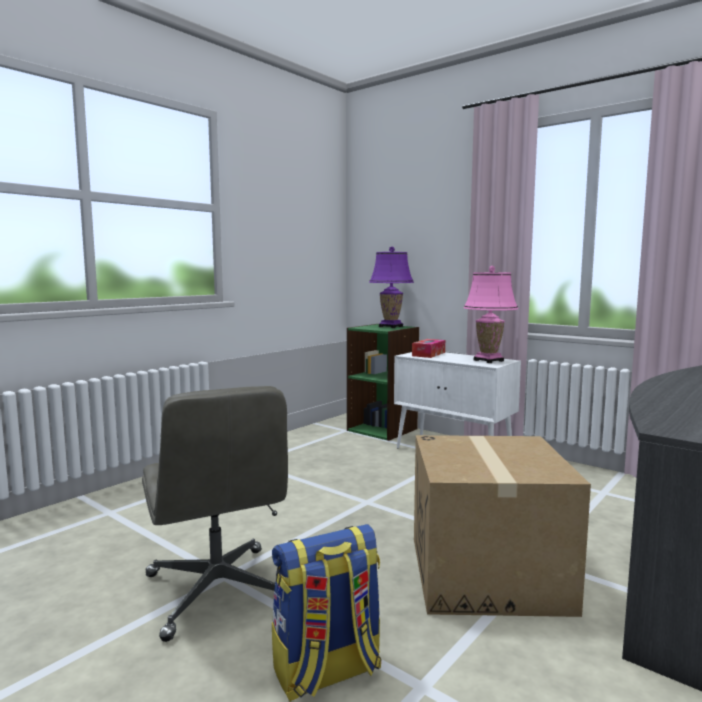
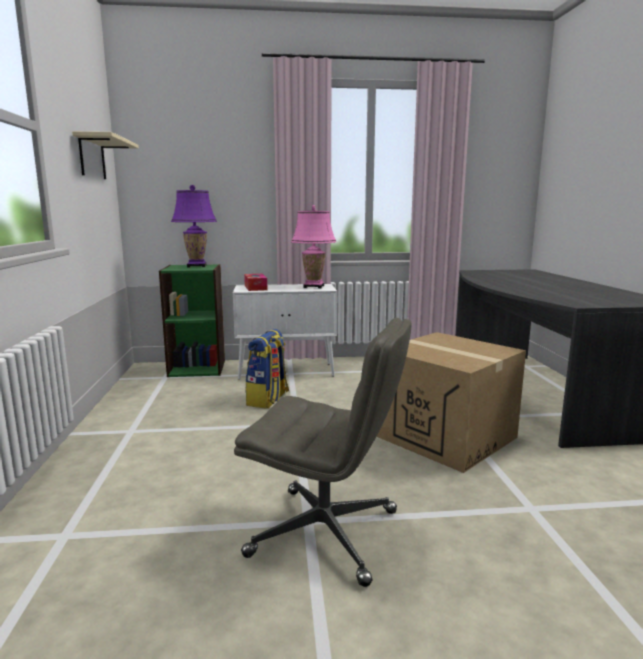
camera: 45 degrees left, 5 degrees up
(301, 226) = (92, 158): none -> beige shelf
(327, 672) = (485, 532): backpack -> backpack (268, 400)

